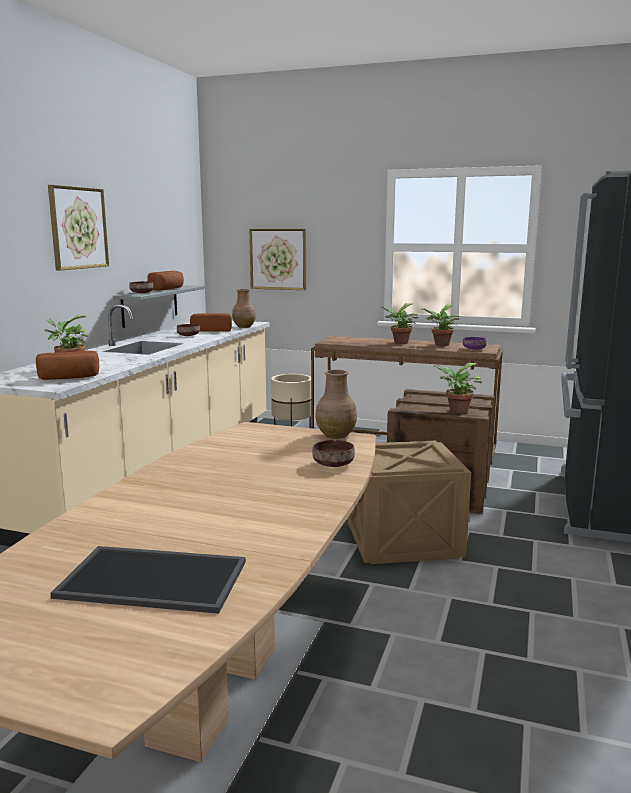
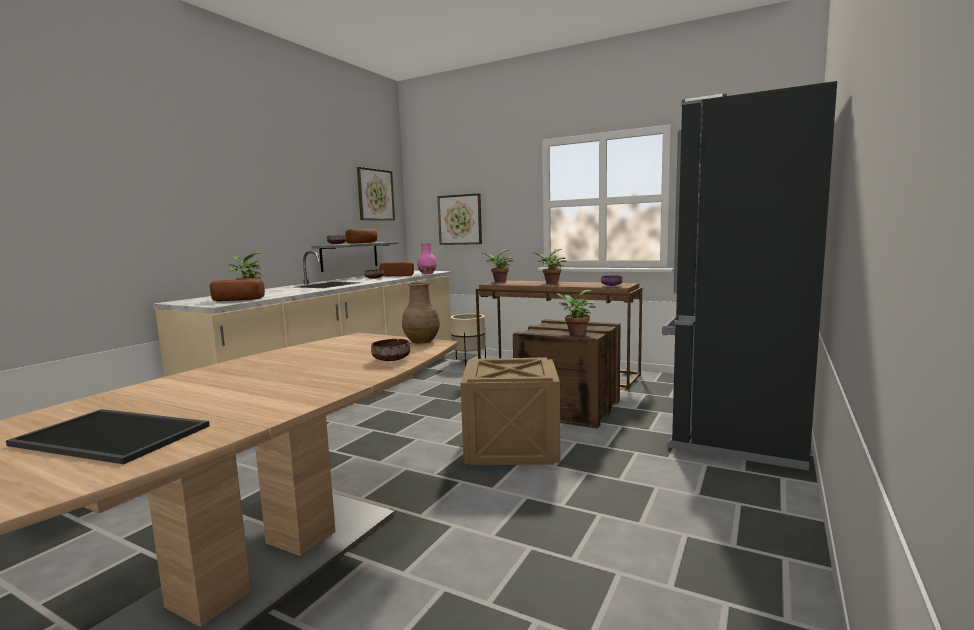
camera: 10 degrees right, 5 degrees down
(78, 228) = (277, 190): picture -> picture (375, 194)
(244, 326) = (427, 273): brown vase -> pink vase
(440, 345) = (584, 284): potted plant -> potted plant (498, 281)

